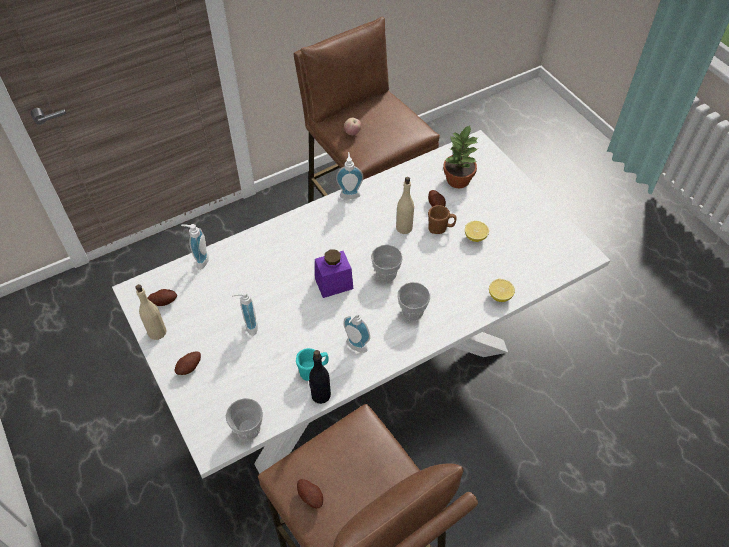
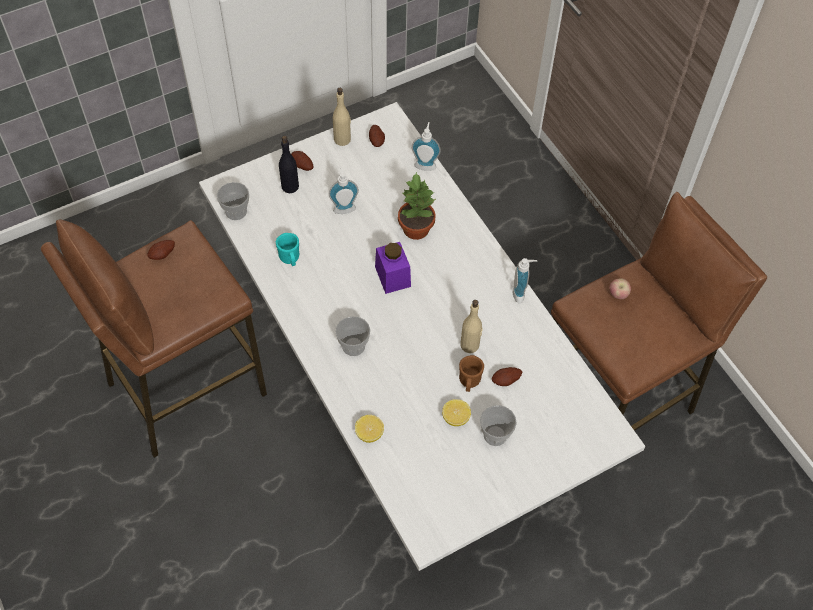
camera: 90 degrees right, 5 degrees up
(320, 395) = (263, 265): black bottle -> black bottle (290, 186)
(355, 347) = (313, 293): soap dispenser -> none
(386, 273) = (404, 324): cup -> cup (495, 435)
(457, 180) = (548, 407): potted plant -> potted plant (415, 228)

